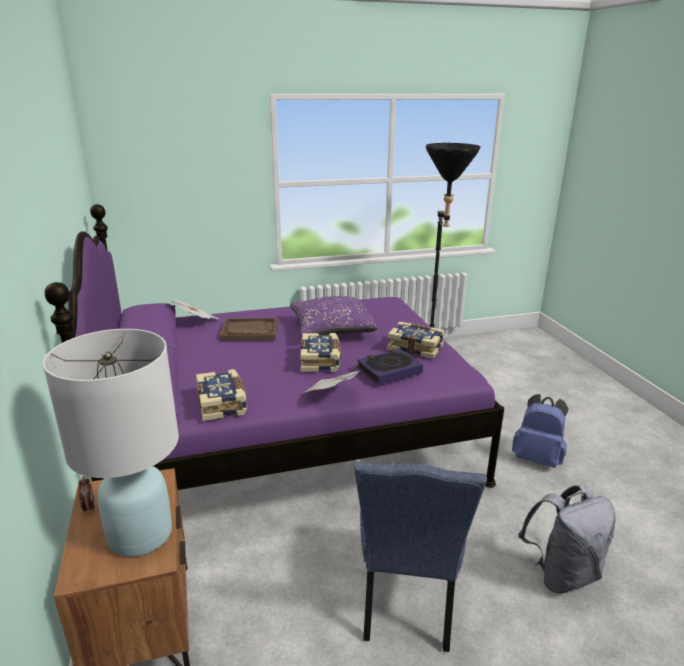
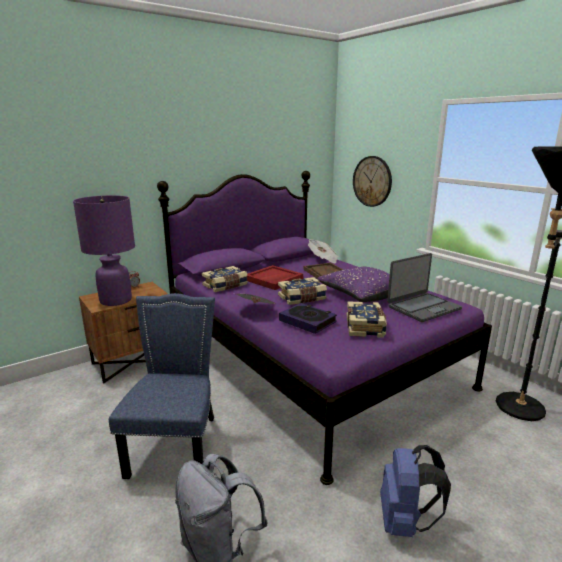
camera: 70 degrees right, 5 degrees down
(140, 534) = (116, 300): white table lamp -> purple table lamp
(178, 201) = (372, 181): none -> wall clock
(236, 365) = (273, 279): none -> red tray
(386, 314) = (423, 308): none -> laptop
(408, 591) = (175, 448): blue chair -> blue chair turned 105 degrees clockwise

